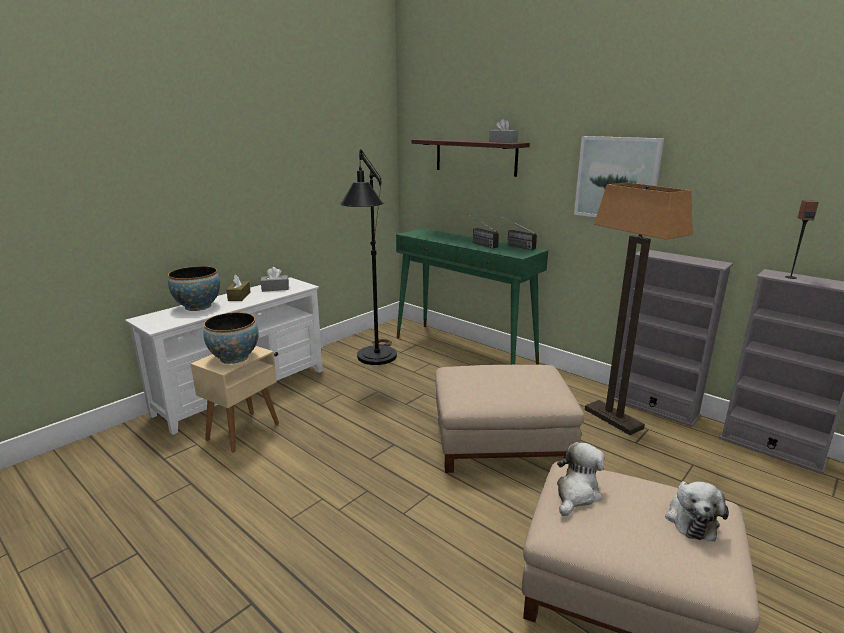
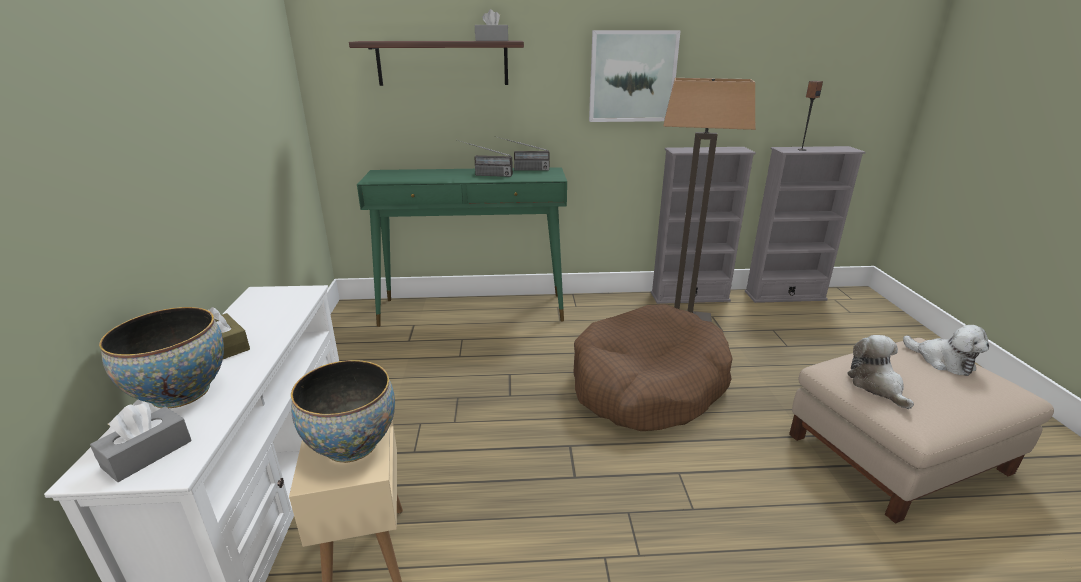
camera: 45 degrees left, 5 degrees up
(275, 288) = (265, 311): grey tissue box -> grey tissue box (147, 454)
(374, 361) = (396, 365): black floor lamp -> none
(501, 442) = (647, 384): beige ottoman -> brown dog bed

